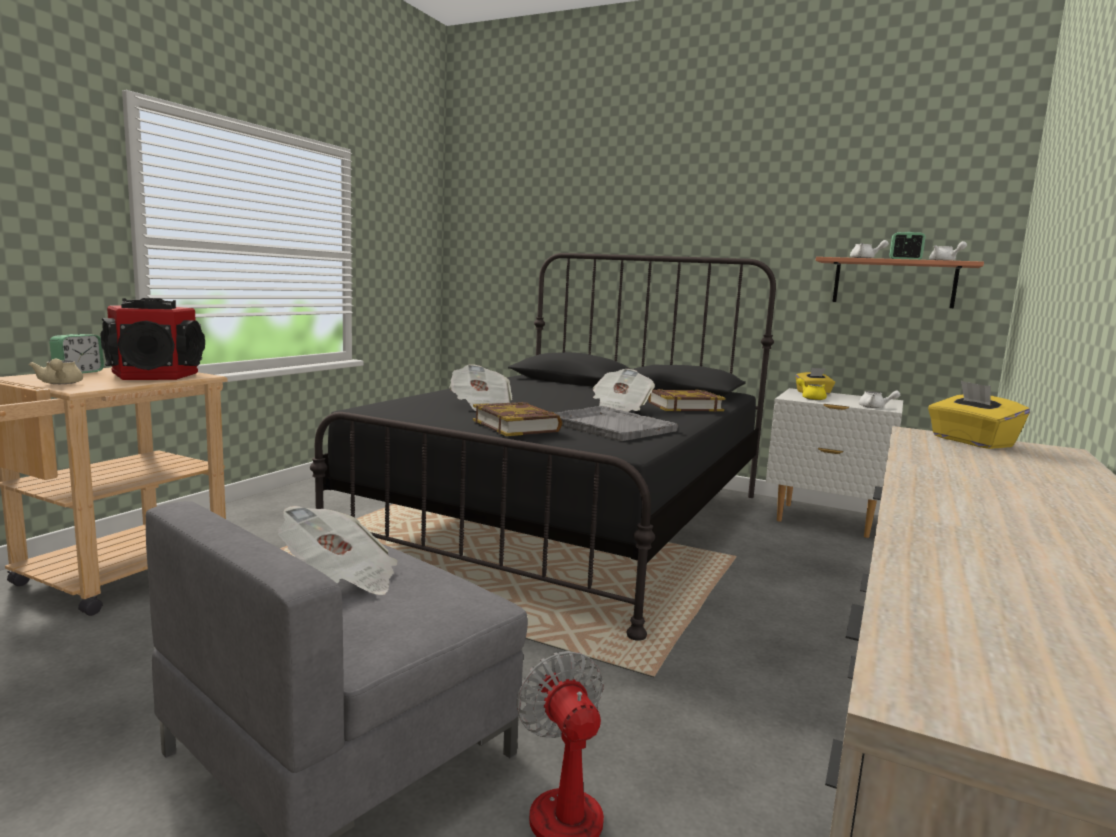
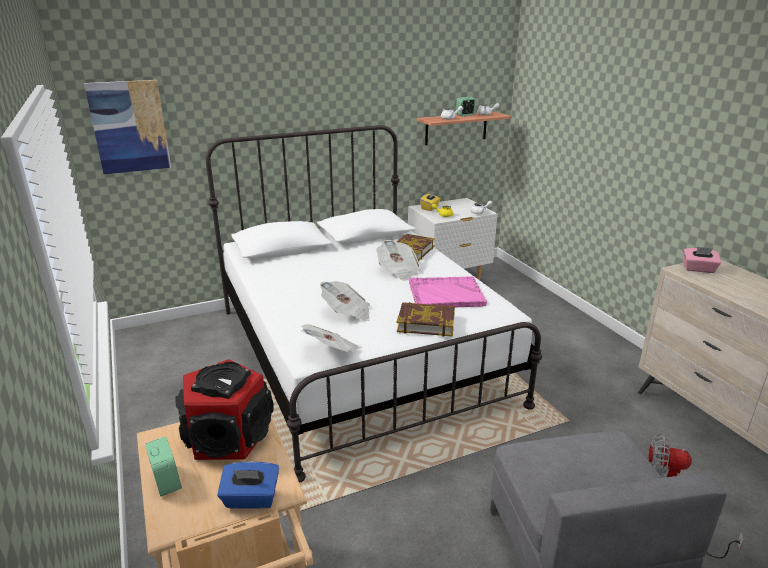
camera: 50 degrees left, 15 degrees up
(60, 383) = (251, 499): beige teapot -> blue tissue box
(341, 578) = (562, 476): newspaper -> newspaper (332, 352)
(488, 234) = (129, 127): none -> picture
(568, 519) = (359, 353): black bed -> white bed
(609, 426) = (445, 294): grey tray -> pink tray
(971, 442) = (698, 269): yellow tissue box -> pink tissue box

